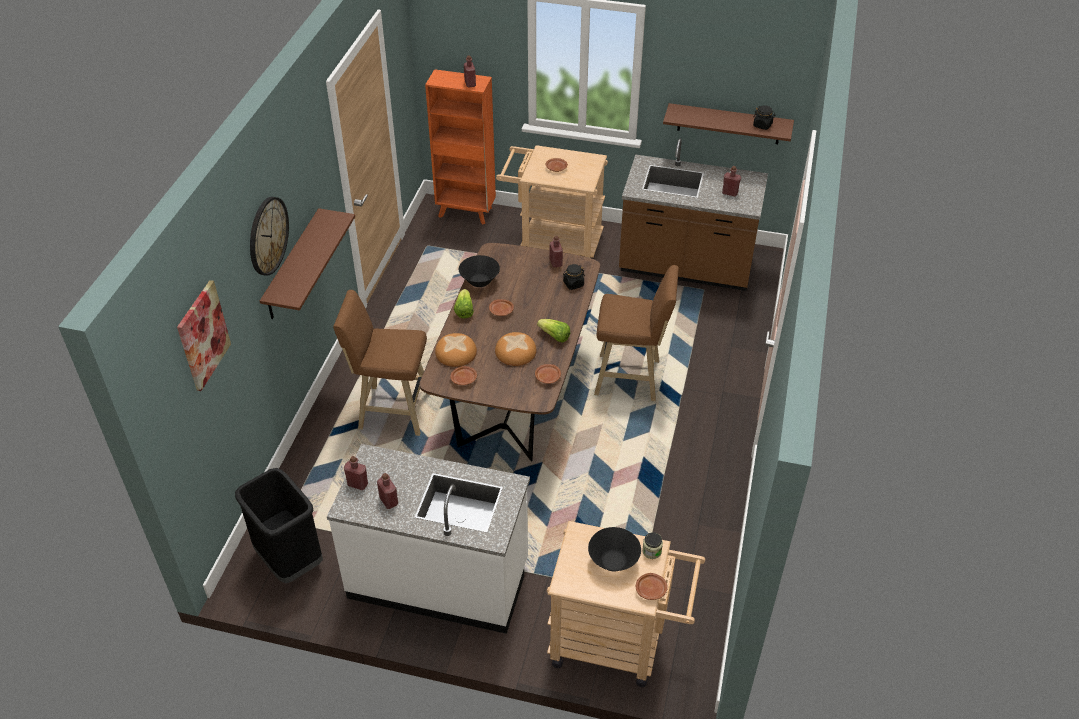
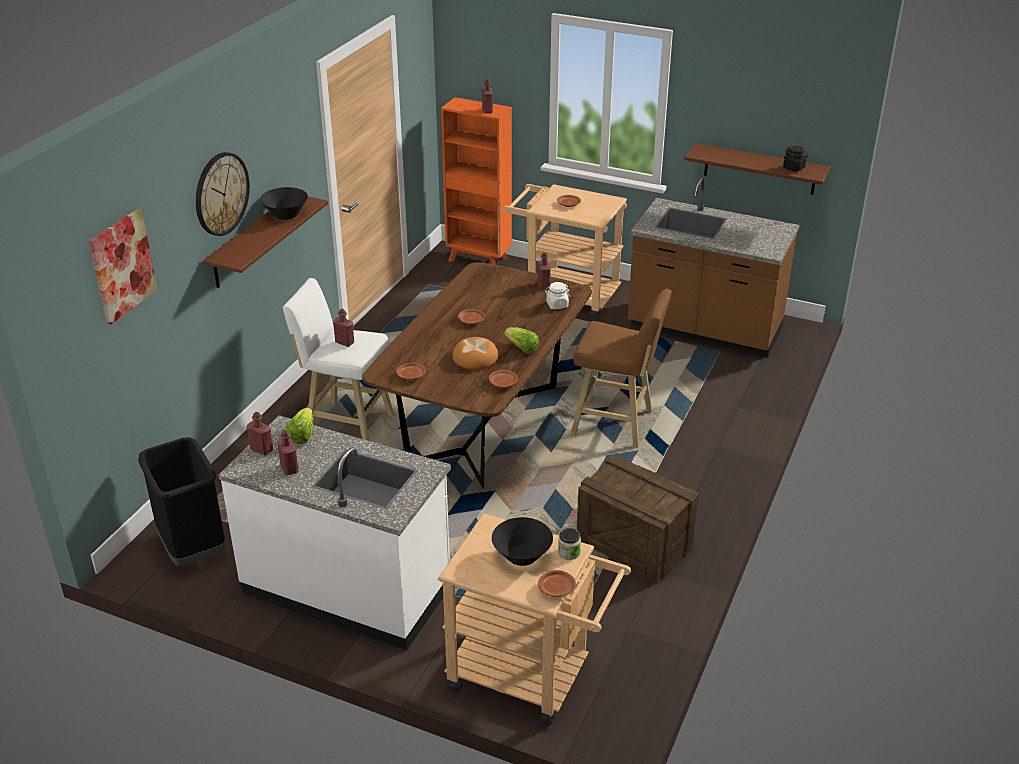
camera: 10 degrees right, 10 degrees down
(391, 410) = (346, 425): brown stool -> white stool
(456, 353) = (410, 352): bread -> none
(464, 310) = (431, 317): lettuce -> lettuce (302, 435)
(479, 281) = (456, 293): black bowl -> black bowl (285, 215)
(573, 284) = (557, 305): black jar -> white jar
(673, 499) = (633, 543): none -> crate
(730, 193) = (751, 238): red bottle -> red bottle (344, 342)

